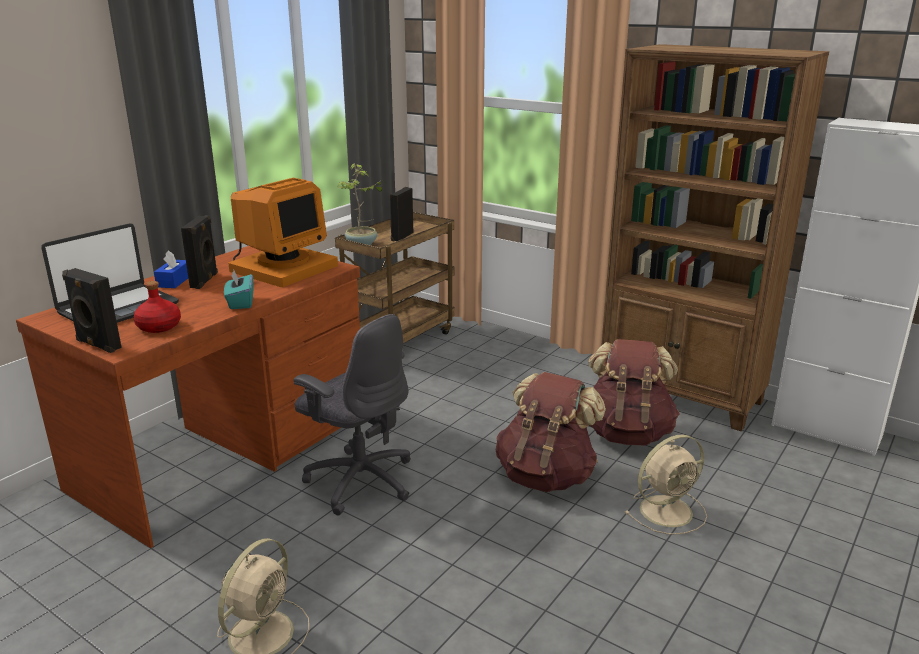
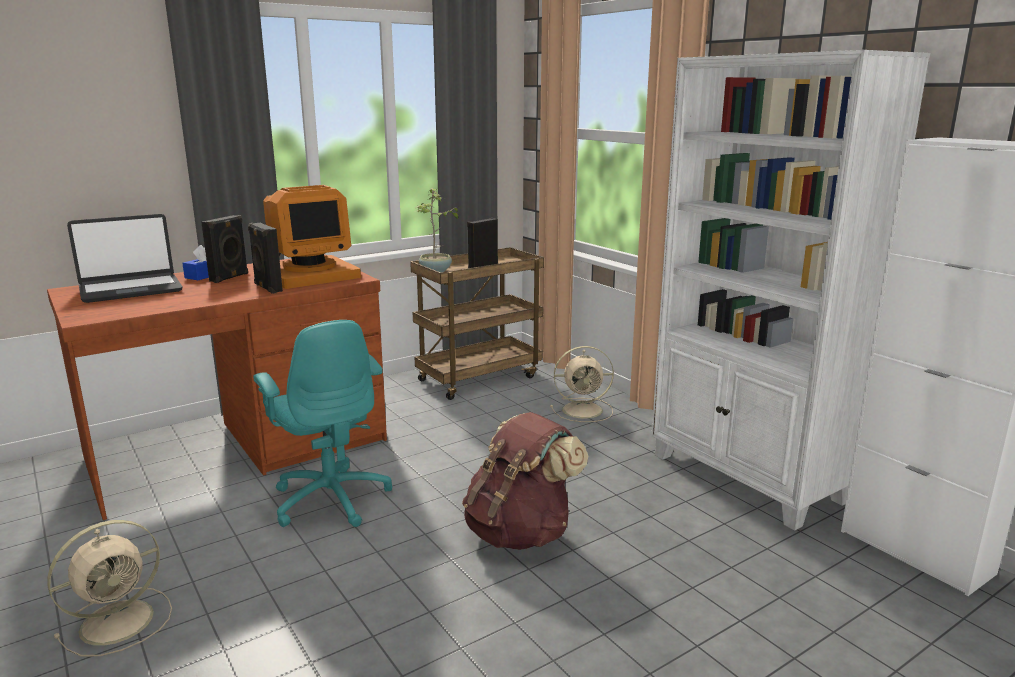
camera: 20 degrees right, 5 degrees down
(97, 345) = (72, 313): black speaker -> black speaker (267, 288)
(159, 326) = (139, 306): red bottle -> none
(240, 303) = (232, 296): turquoise tissue box -> none
(360, 480) = (331, 498): grey office chair -> turquoise office chair
(626, 433) = (648, 506): brown backpack -> none
(668, 510) = (632, 600): beige fan -> beige fan (584, 410)
(681, 396) = (746, 478): brown bookcase -> white bookcase

